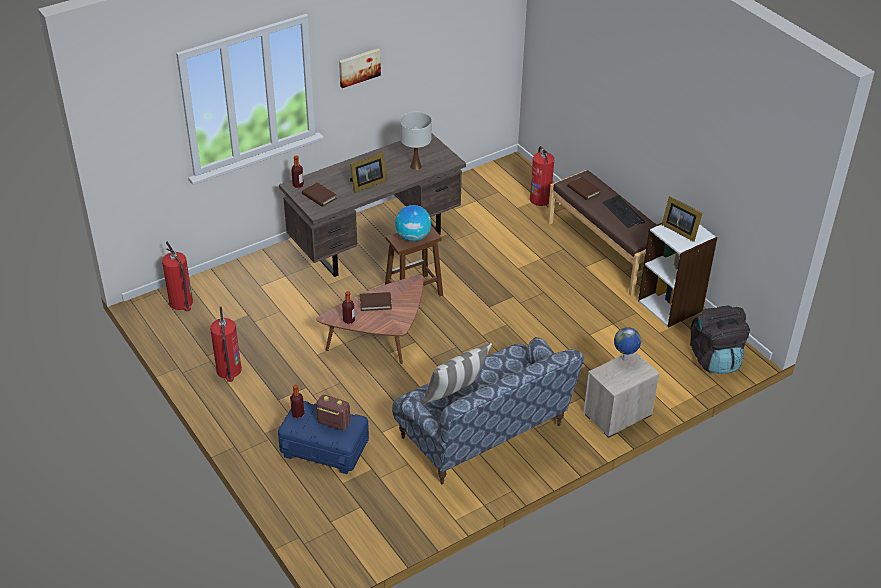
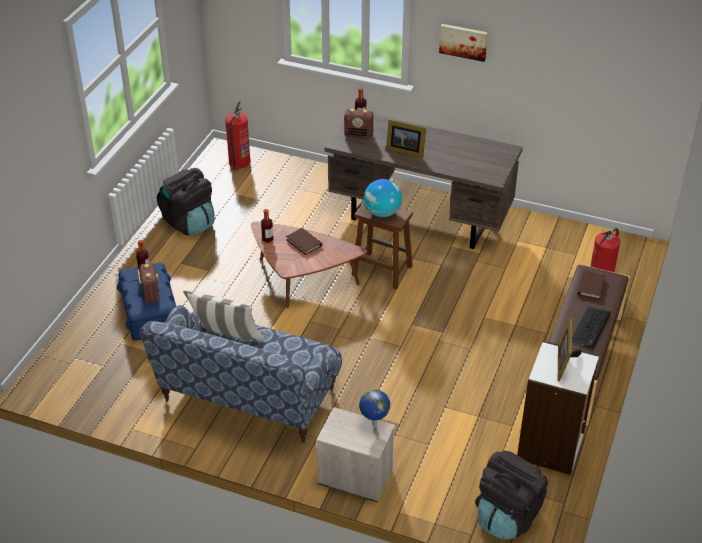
camera: 55 degrees right, 0 degrees up
(228, 370) = (189, 222): fire extinguisher -> black backpack
(319, 196) = (359, 135): brown book -> radio
(415, 166) = (461, 163): white table lamp -> none

